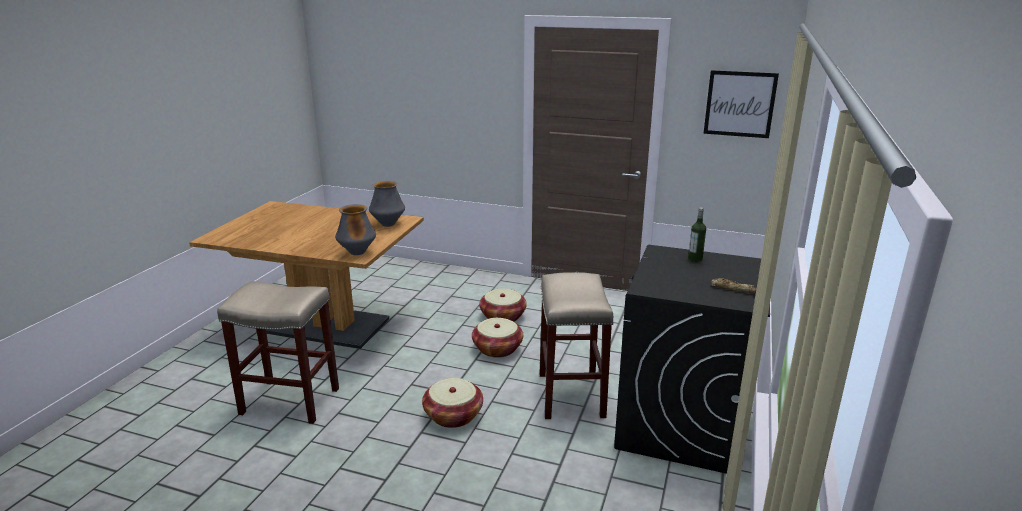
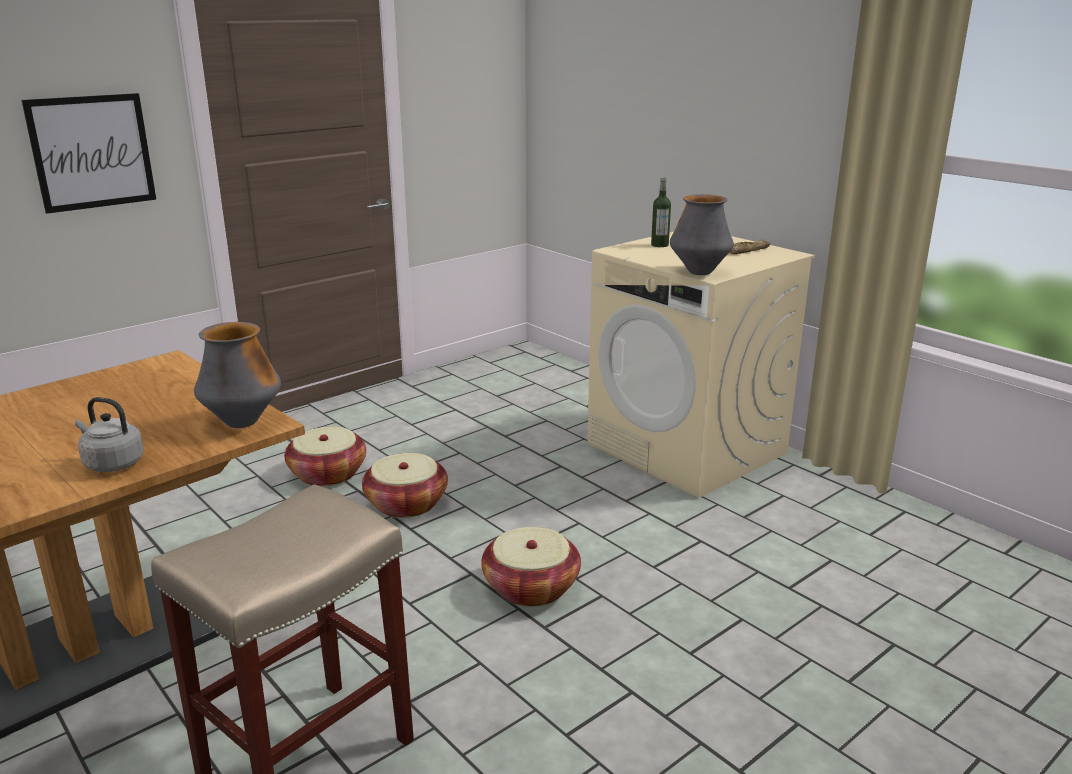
camera: 60 degrees left, 0 degrees up
(304, 246) = (112, 463): none -> grey kettle
(388, 224) = (158, 378): vase -> vase (699, 272)
(572, 396) = (574, 489): beige stool -> none
(681, 425) = (687, 448): black washing machine -> beige washing machine
(739, 104) = (480, 81): picture -> picture (92, 152)

